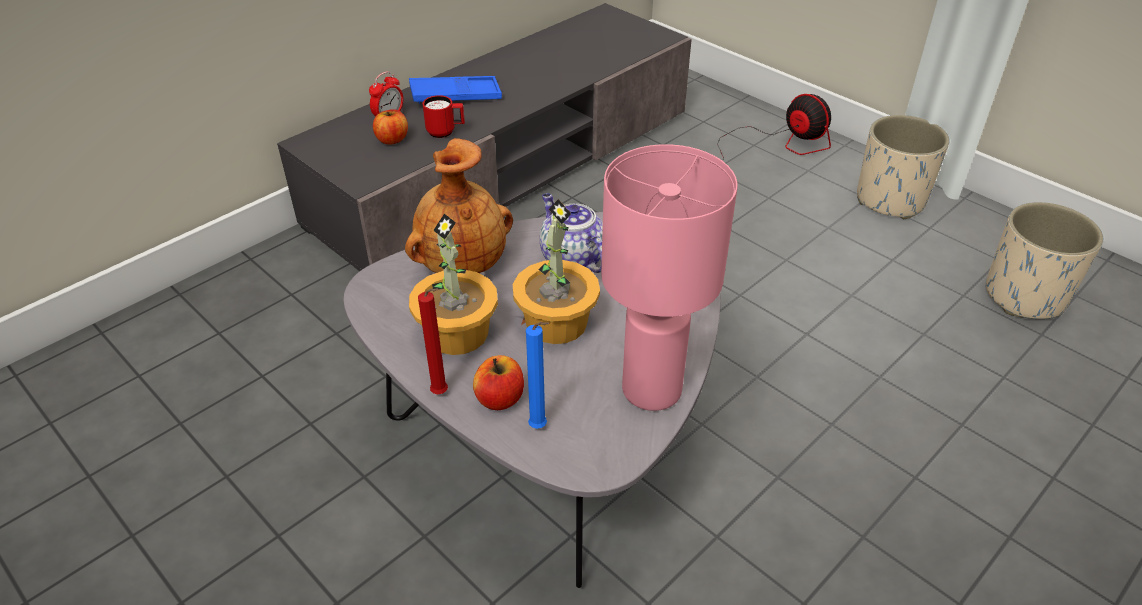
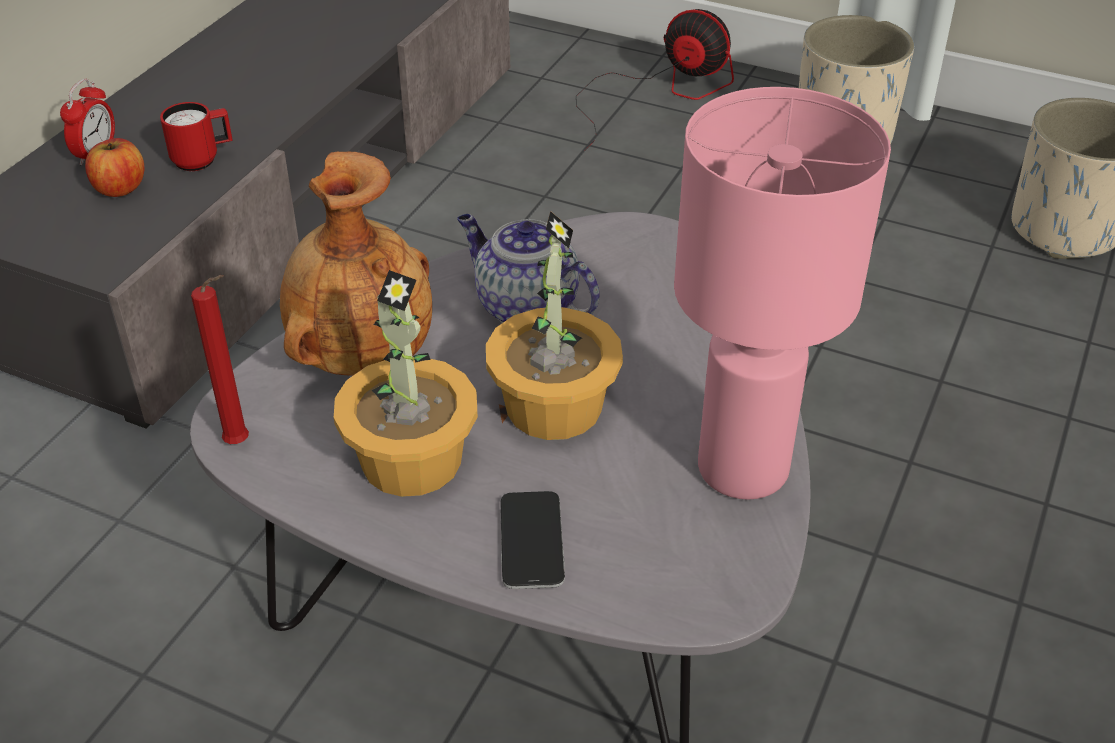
camera: 20 degrees left, 0 degrees up
(442, 394) = (438, 559): red candle -> red candle (241, 443)
(455, 96) = (190, 101): blue tray -> none
(500, 398) = (531, 541): apple -> phone
(540, 428) = (615, 568): blue candle -> none

